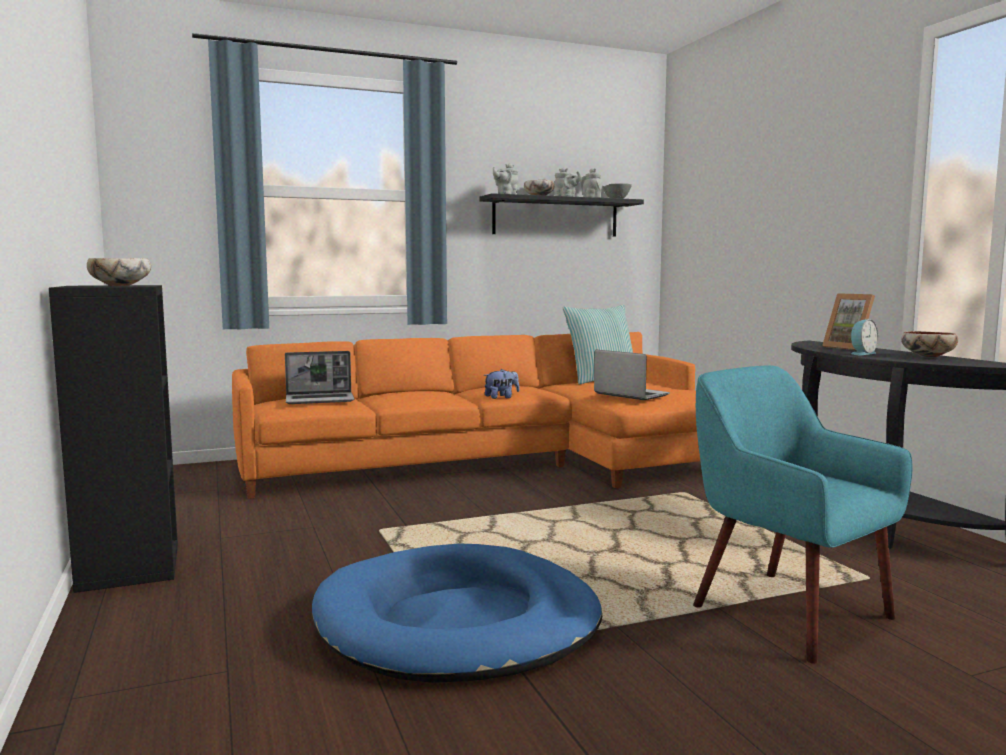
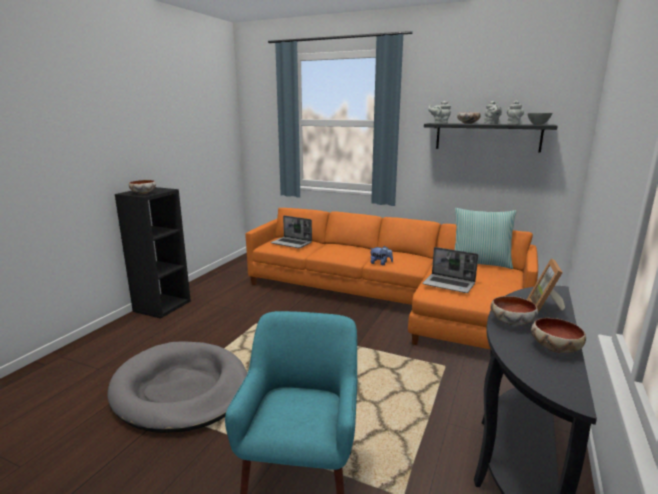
camera: 45 degrees right, 10 degrees up
(458, 622) = (181, 390): blue dog bed -> grey dog bed
(630, 394) = (449, 284): laptop -> laptop turned 120 degrees clockwise
(861, 353) = (512, 322): alarm clock -> bowl

